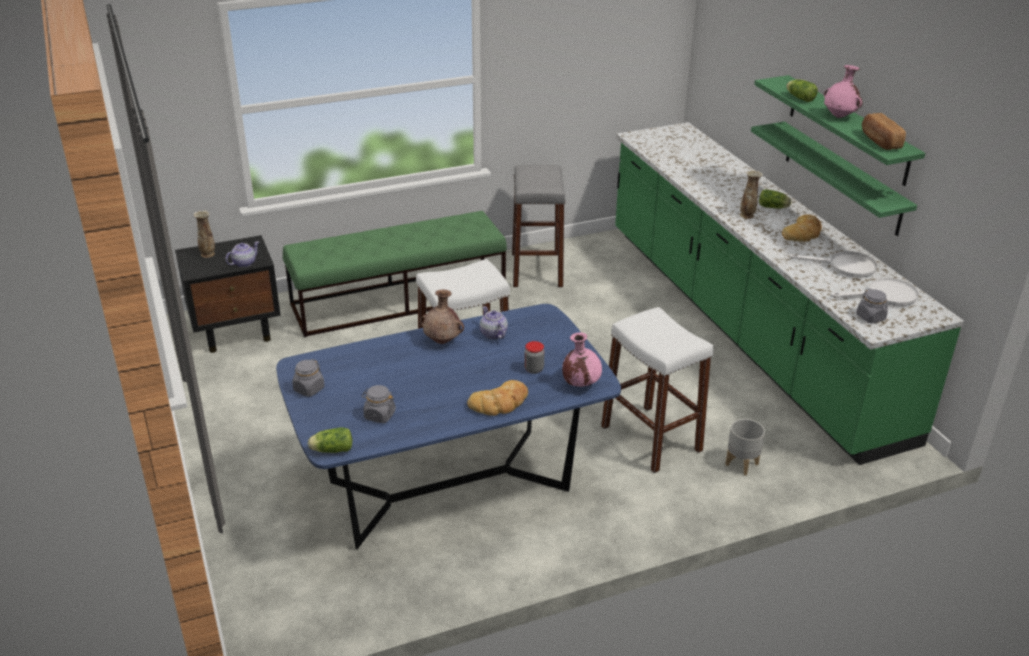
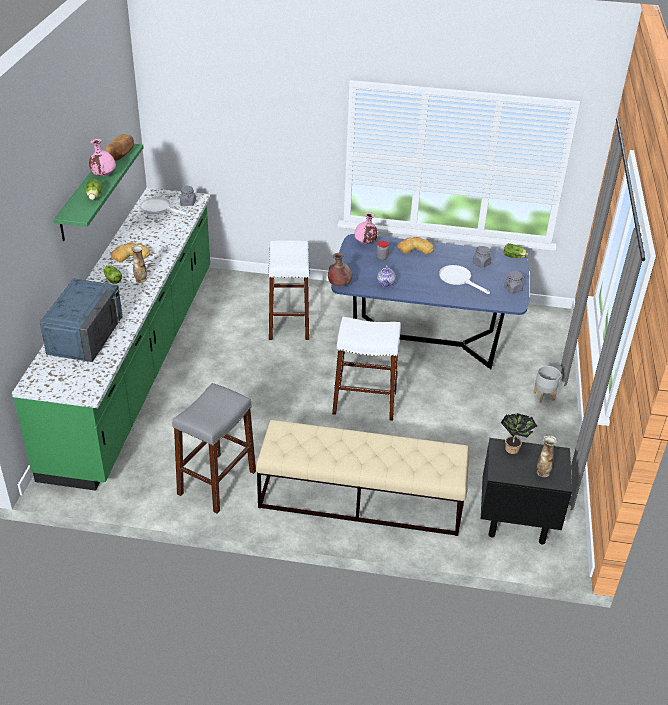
camera: 150 degrees left, 5 degrees up
(244, 263) = (513, 448): teapot -> potted plant
(399, 300) = (360, 499): green bench -> beige bench
(443, 341) = (419, 289): brown vase -> brown vase (339, 284)
(708, 164) = (85, 334): none -> blue microwave
(741, 464) = (258, 294): grey planter -> grey planter (544, 396)
(842, 177) = (94, 222): green shelf -> none
(844, 267) = (148, 229): white frying pan -> white frying pan (459, 279)

